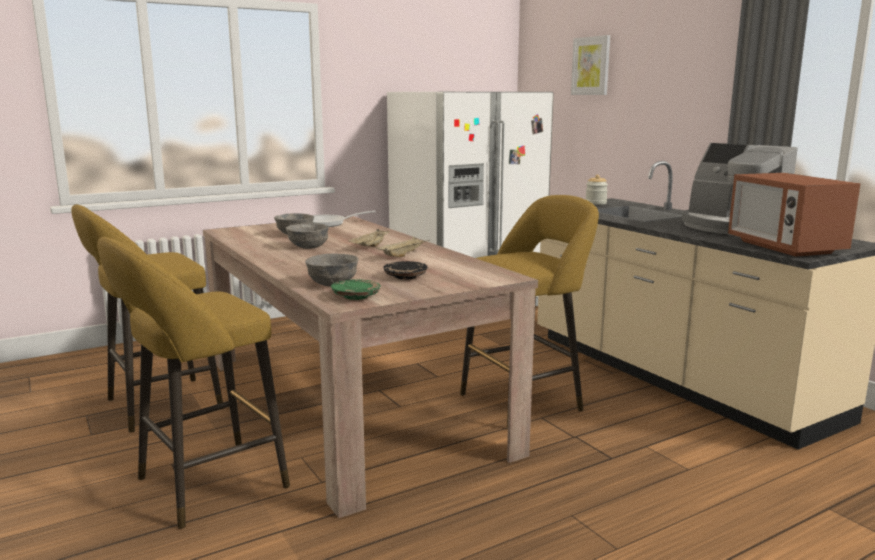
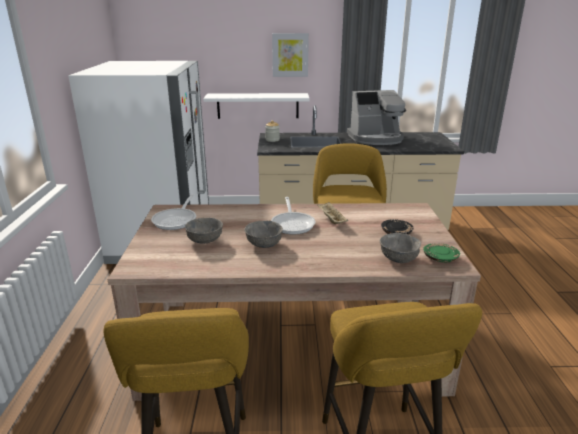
camera: 60 degrees left, 10 degrees up
(370, 247) = (292, 224): beige tray -> frying pan
(591, 66) = (207, 37): picture -> picture (290, 55)
(633, 162) = (257, 105): none -> white shelf
(784, 247) = (431, 145): microwave -> none

